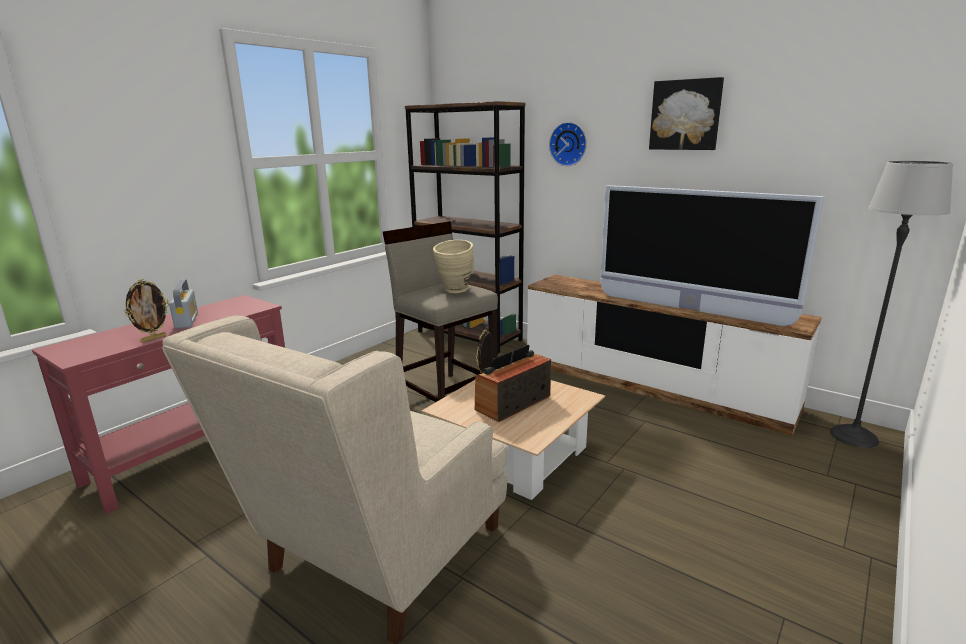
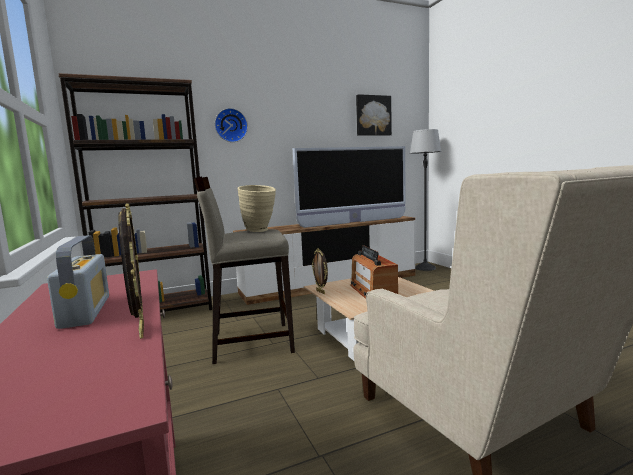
camera: 60 degrees left, 10 degrees down
(186, 320) = (85, 311): radio -> radio turned 60 degrees clockwise
(685, 115) = (311, 107): picture -> picture (373, 115)

